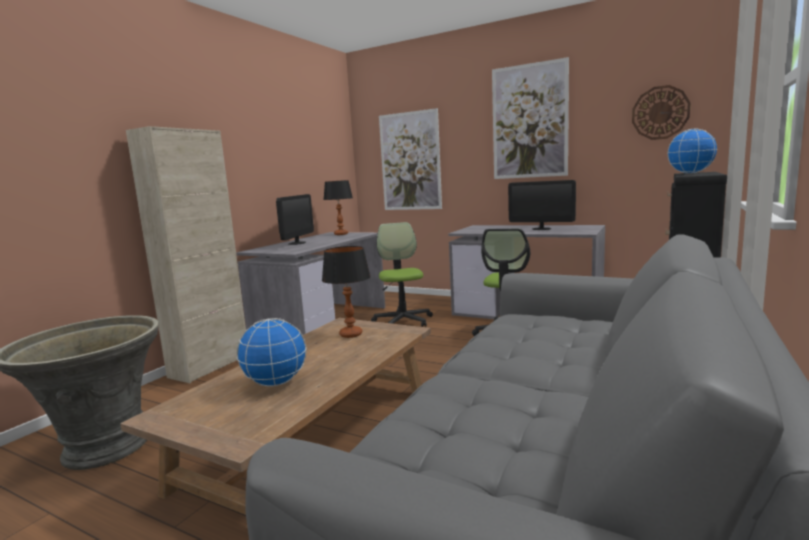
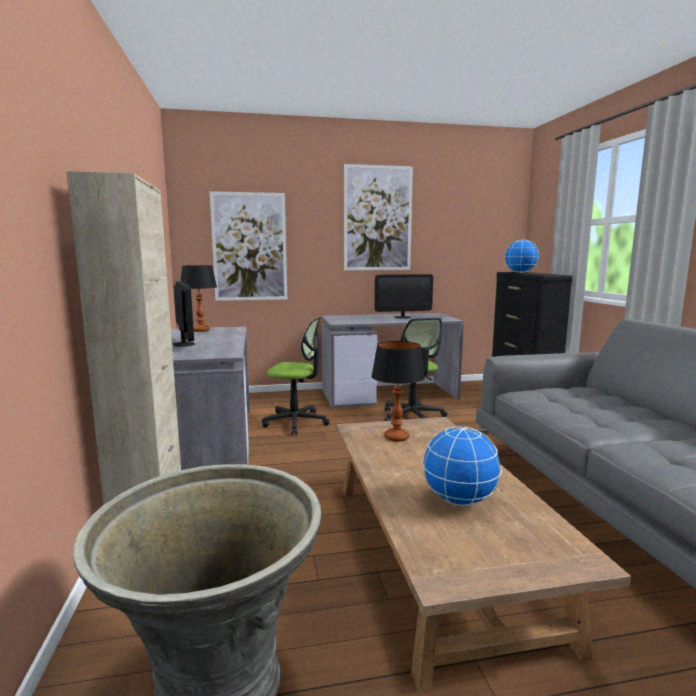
camera: 40 degrees left, 0 degrees up
(403, 321) = (296, 422): office chair -> office chair turned 150 degrees clockwise
(660, 113) = (477, 223): wall clock -> none

